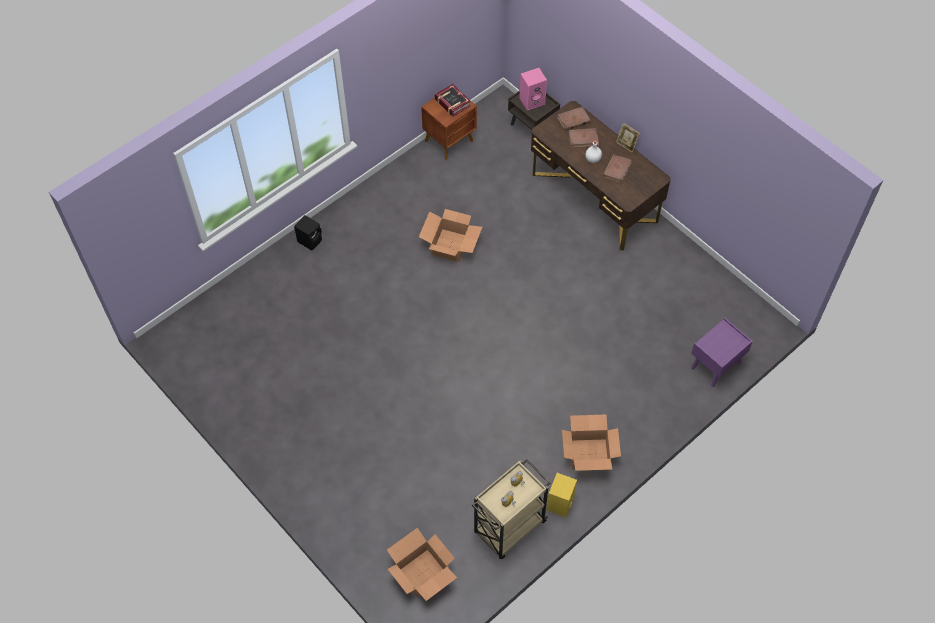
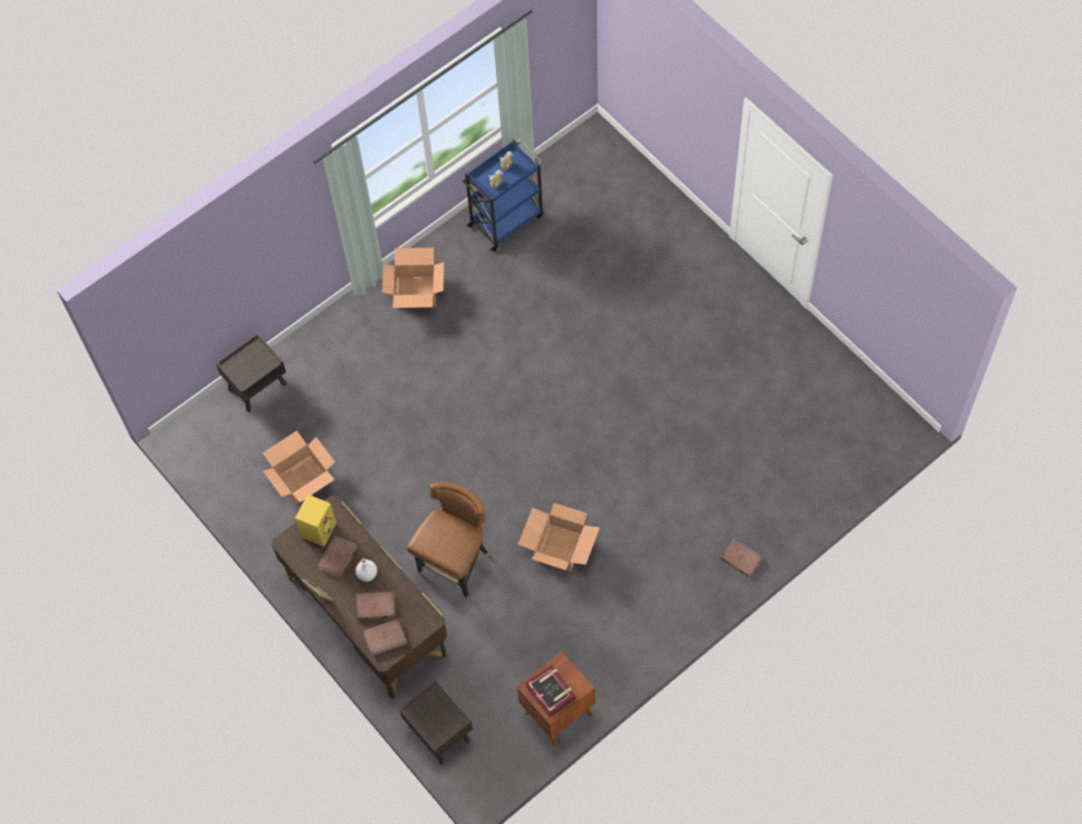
camera: 175 degrees left, 5 degrees up
(310, 240) = (740, 558): black speaker -> brown book
(422, 573) = (595, 180): cardboard box -> cardboard box (302, 478)
(509, 528) = (506, 220): beige cart -> blue cart
(530, 230) = (456, 567): none -> brown chair
(532, 100) = (437, 719): pink speaker -> none
(560, 504) = (451, 242): yellow speaker -> yellow speaker (318, 529)
(715, 366) = (258, 386): purple nightstand -> brown nightstand

